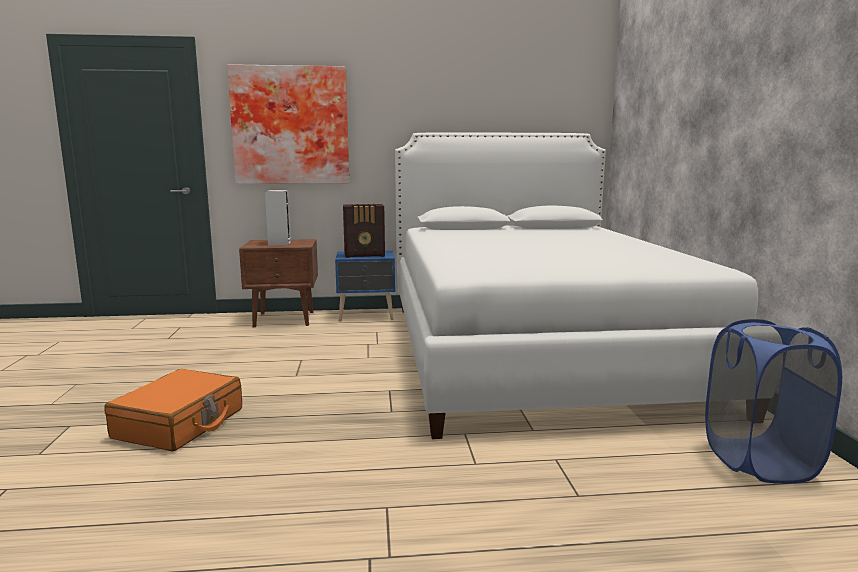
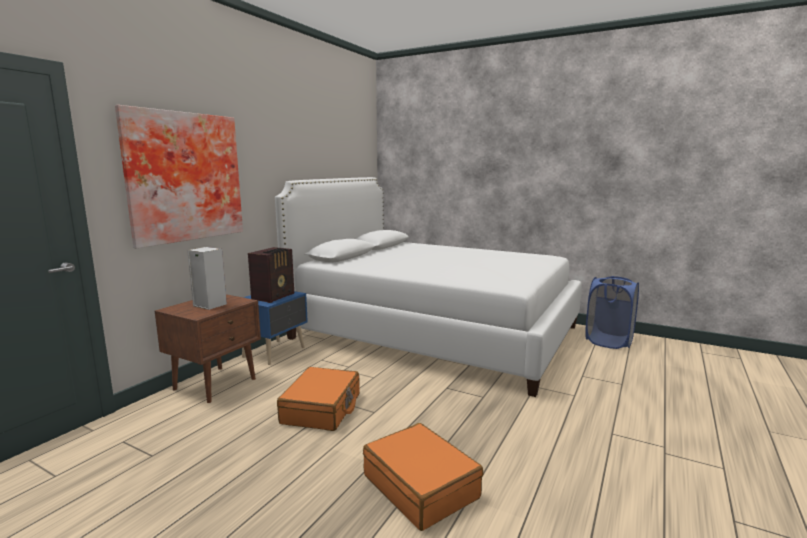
camera: 55 degrees left, 0 degrees up
(280, 358) = (322, 409): none -> orange suitcase

